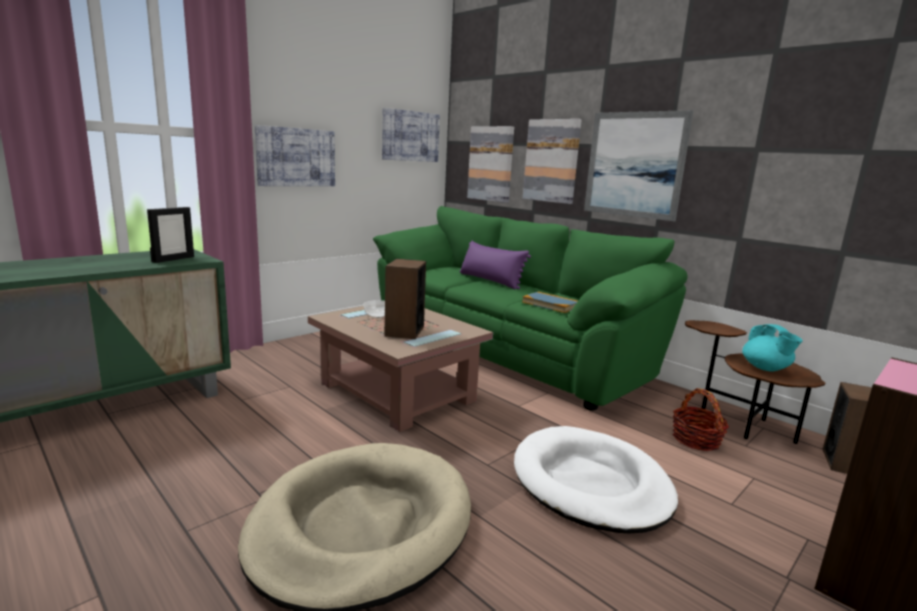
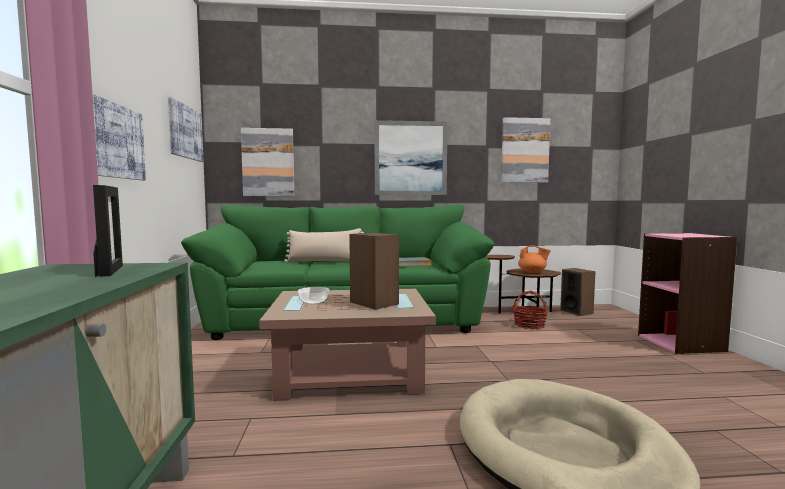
camera: 50 degrees left, 10 degrees down
(490, 281) = (324, 262): purple pillow -> beige pillow
(551, 161) = (337, 157): picture -> picture (524, 150)
(590, 483) = (556, 361): white dog bed -> none
(765, 368) = (532, 272): turquoise teapot -> orange teapot

